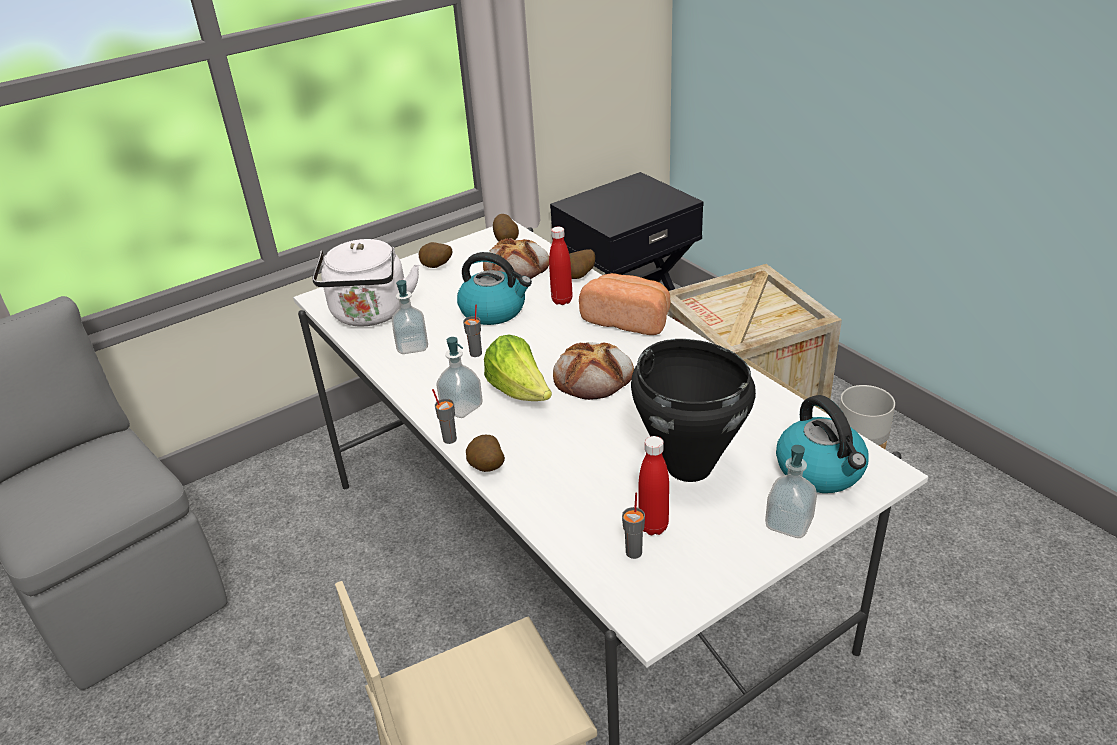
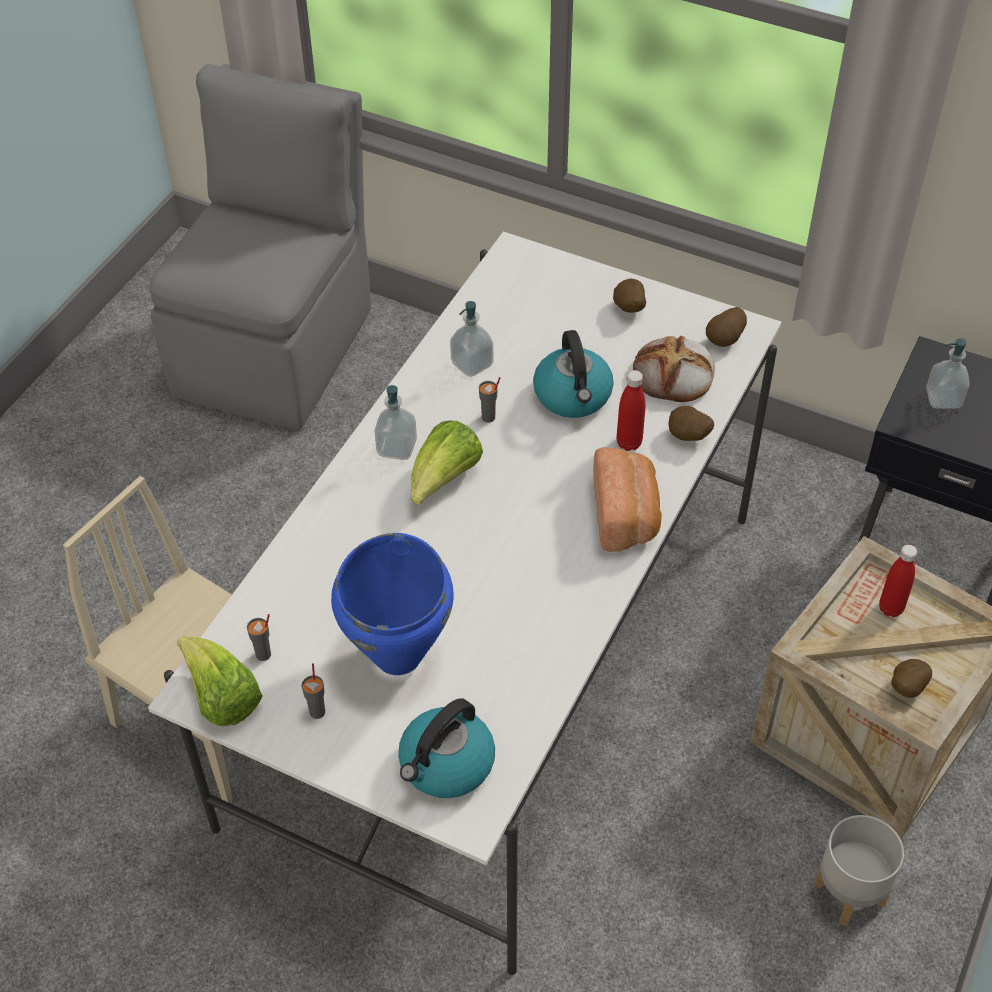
camera: 60 degrees right, 15 degrees up
(370, 315) = (506, 305): white kettle -> none
(449, 439) = (347, 461): grey cup -> grey cup (317, 711)
(486, 469) = (319, 506): potato -> potato (906, 688)
(594, 376) = (503, 527): bread -> none
(653, 527) = (302, 657): red bottle -> red bottle (891, 608)
(668, 597) = (221, 697): none -> lettuce
(689, 466) = (399, 655): black cooking pot -> blue cooking pot
(788, 523) = (354, 758): soap dispenser -> soap dispenser (943, 398)

